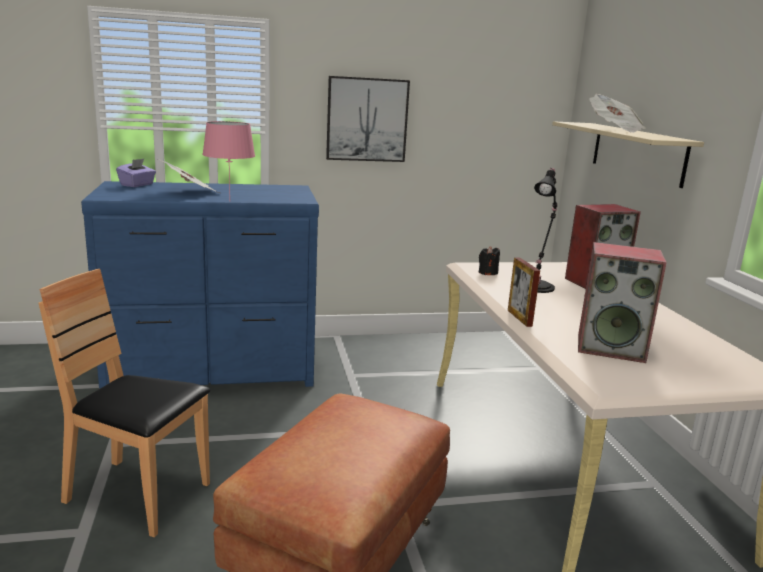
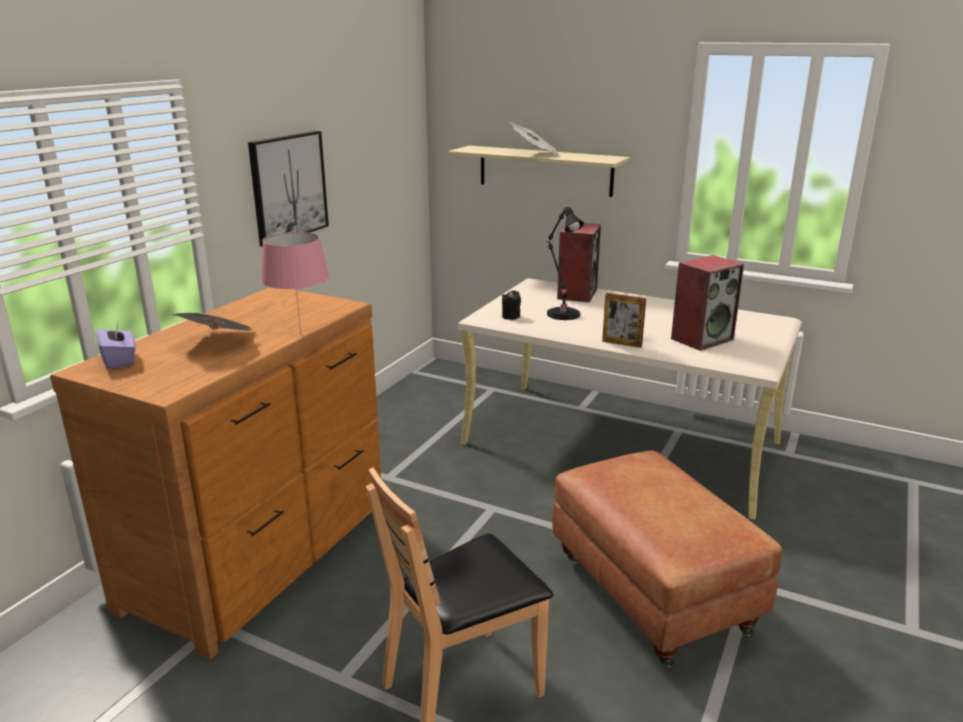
camera: 50 degrees left, 5 degrees up
(212, 370) = (264, 554): blue dresser -> brown dresser

